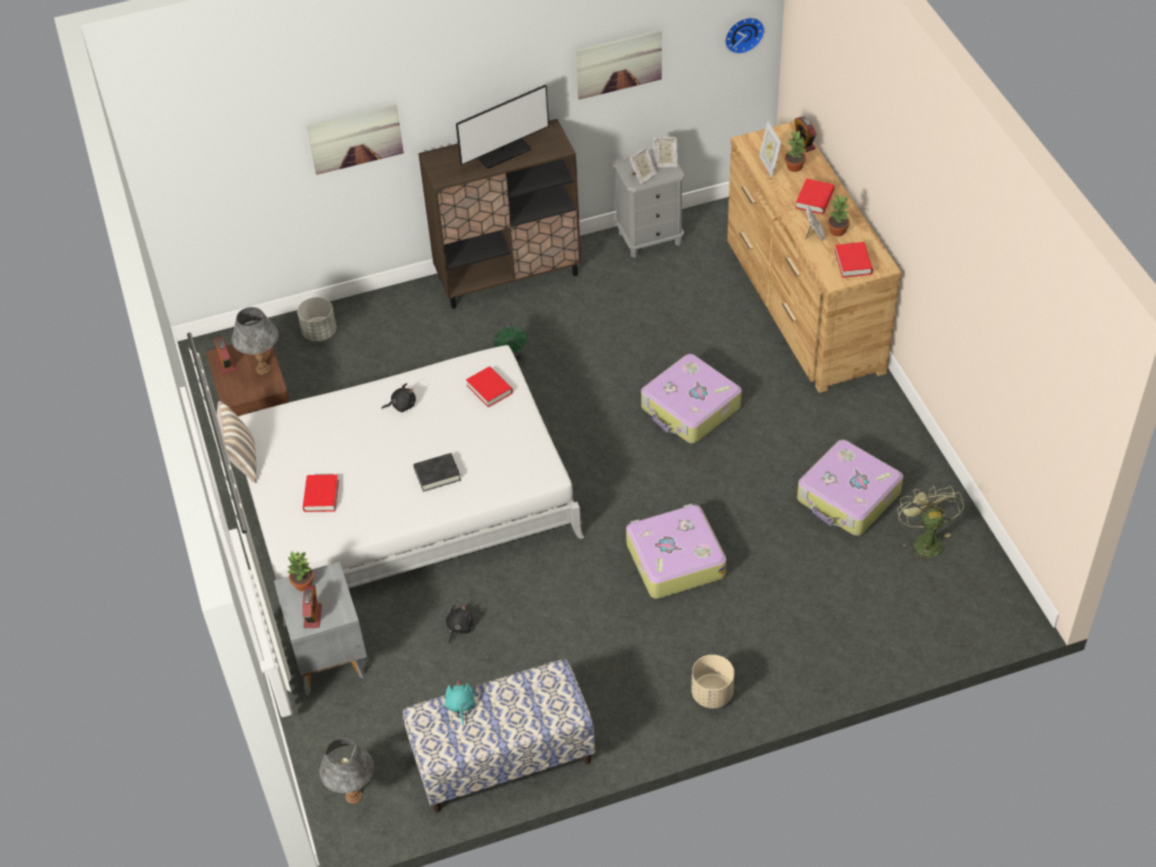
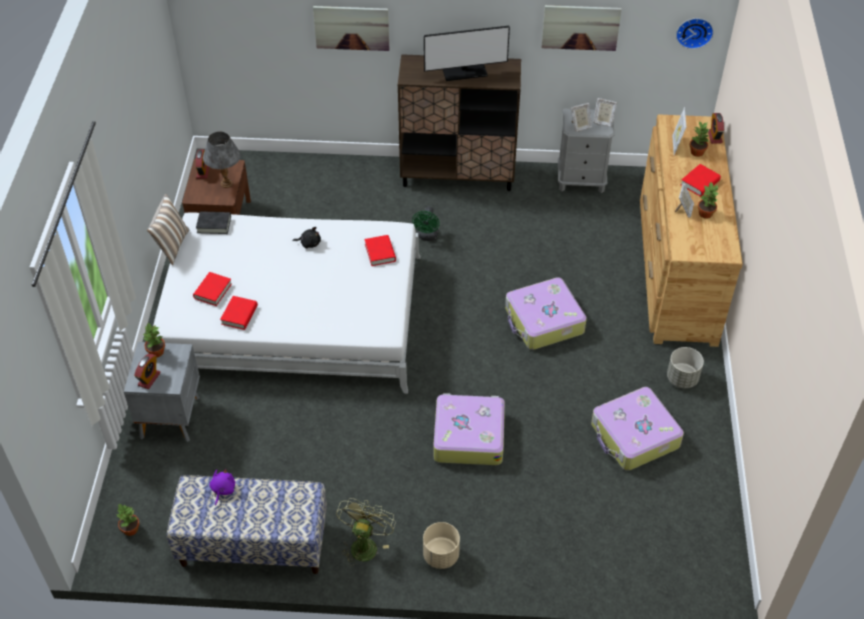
camera: 20 degrees right, 0 degrees up
(320, 332) = (298, 173): grey planter -> grey planter (682, 378)
(353, 796) = (130, 529): grey table lamp -> potted plant
(437, 474) = (305, 304): black book -> black book (214, 225)
(459, 627) = (277, 429): black plush toy -> none
(460, 706) = (222, 490): turquoise plush toy -> purple plush toy
(853, 263) = (705, 243): red book -> red book (239, 315)
(925, 540) = (680, 494): green fan -> green fan (364, 544)

